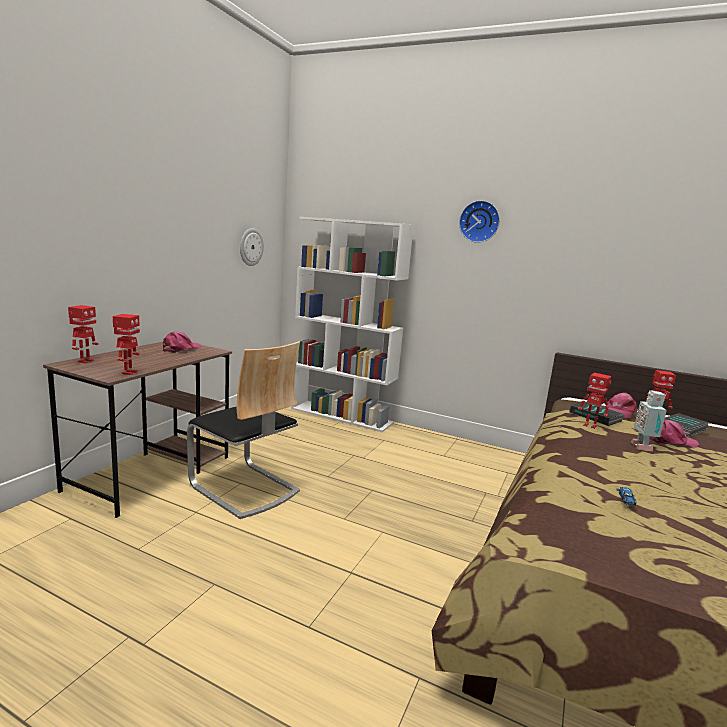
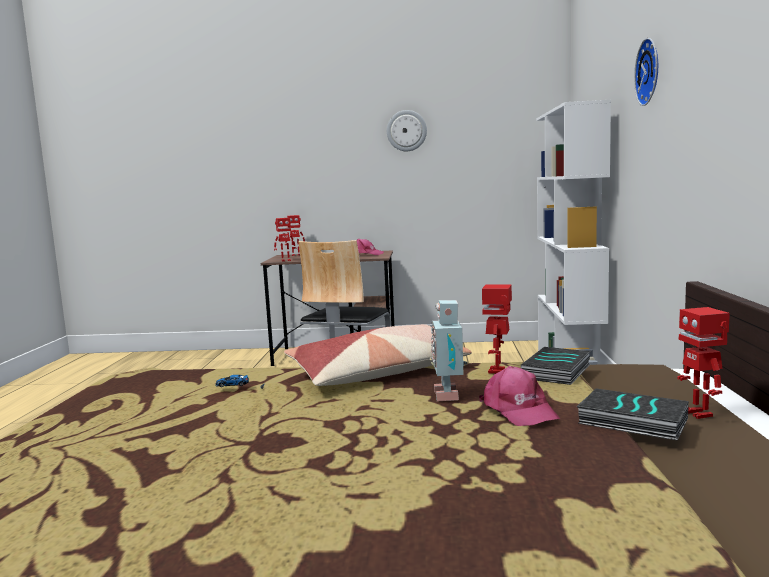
camera: 70 degrees right, 5 degrees down
(250, 247) = (502, 161): wall clock -> wall clock (406, 130)
(586, 450) = (380, 372): none -> pillow
(619, 411) = (642, 384): pink cap -> none
(643, 447) = (449, 395): toy robot -> toy robot turned 75 degrees counterclockwise

